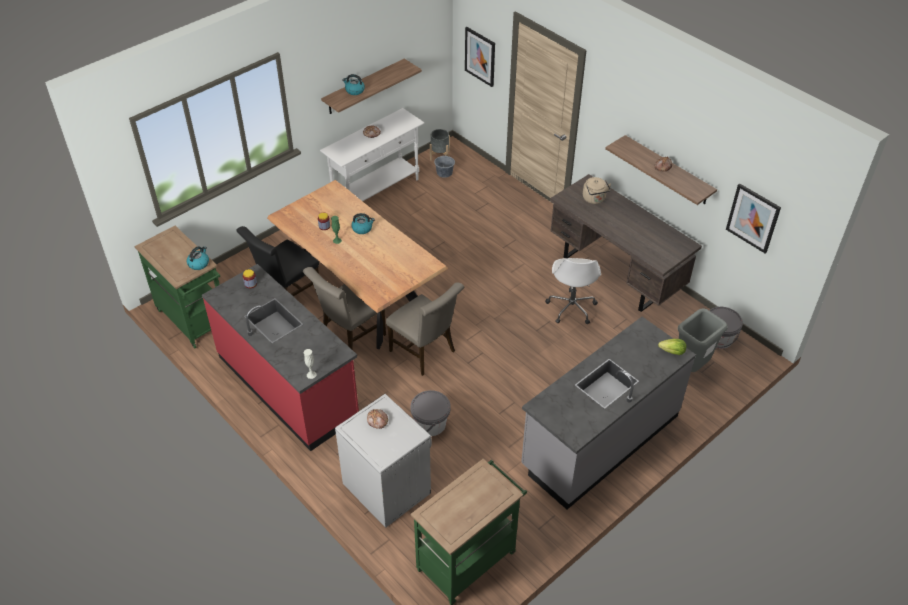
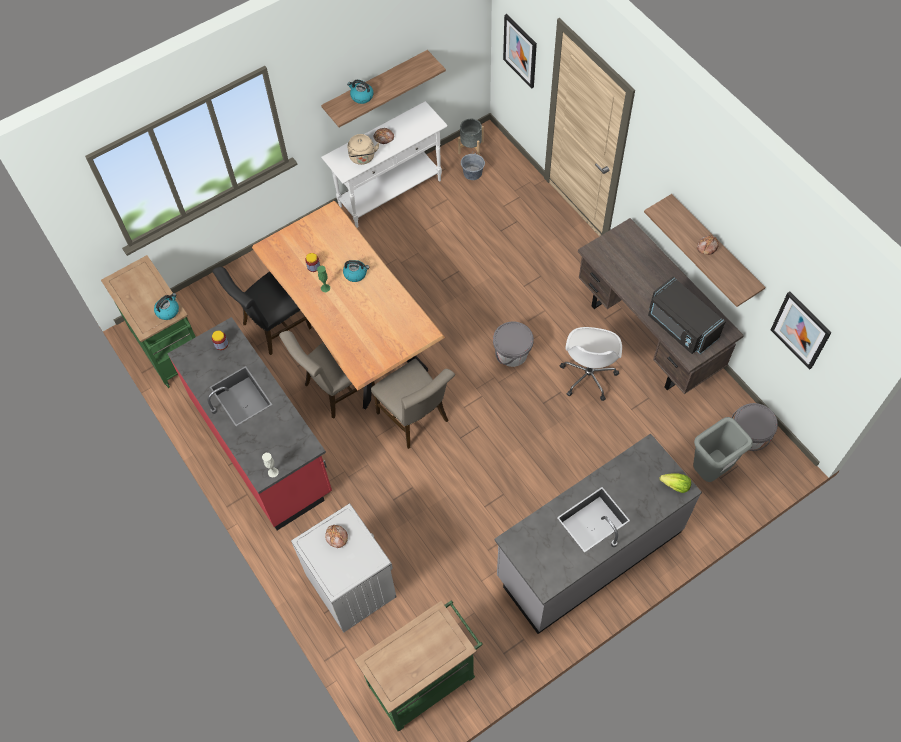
camera: 10 degrees right, 15 degrees up
(430, 424) = (408, 511): grey bucket -> grey bucket (512, 353)
(594, 199) = (630, 256): beige kettle -> beige kettle (362, 158)
(648, 244) = (680, 327): none -> black microwave

